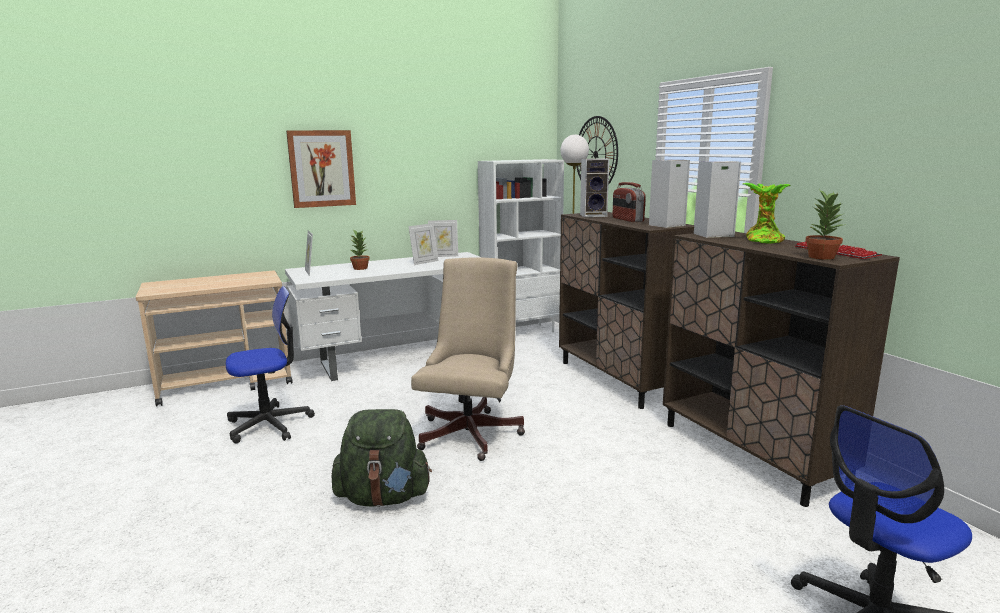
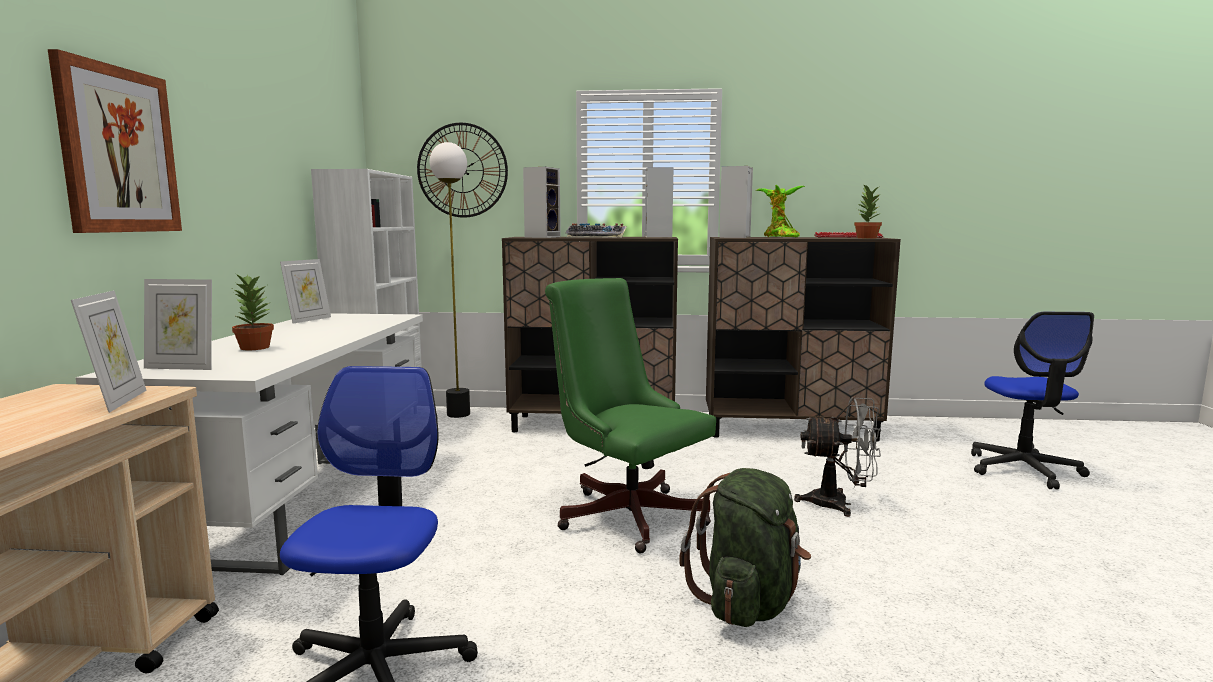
camera: 60 degrees left, 5 degrees down
(424, 262) = (321, 327): picture frame -> picture frame (118, 401)
(472, 431) = (625, 513): beige office chair -> green office chair
(585, 507) = (839, 504): none -> grey fan
(627, 220) = (597, 237): radio -> keyboard

